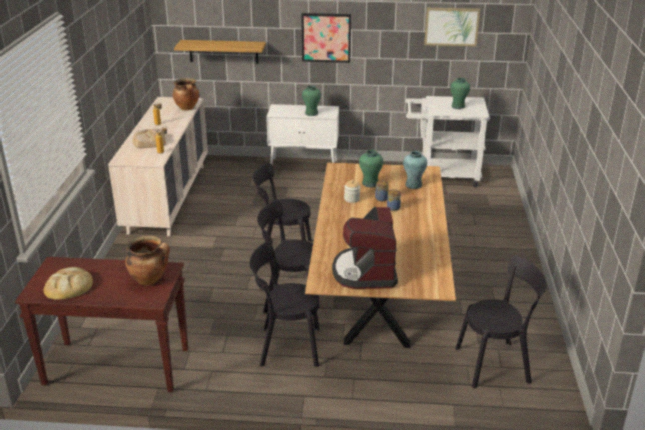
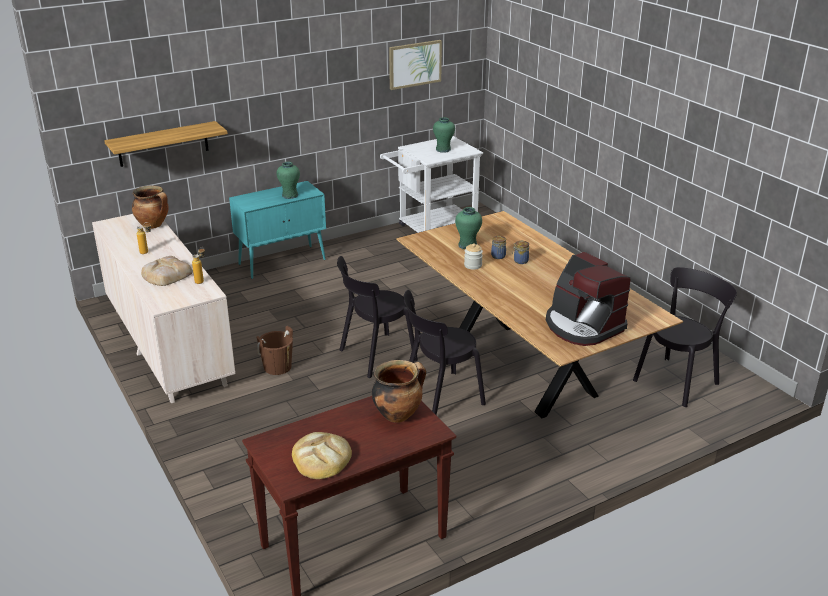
camera: 35 degrees left, 0 degrees up
(213, 235) = (277, 367): none -> brown bucket
(286, 346) = (494, 443): black chair -> none
(304, 166) = (283, 262): white cabinet -> turquoise cabinet
(326, 37) = (285, 101): picture -> none
(413, 185) = (507, 235): turquoise vase -> none

